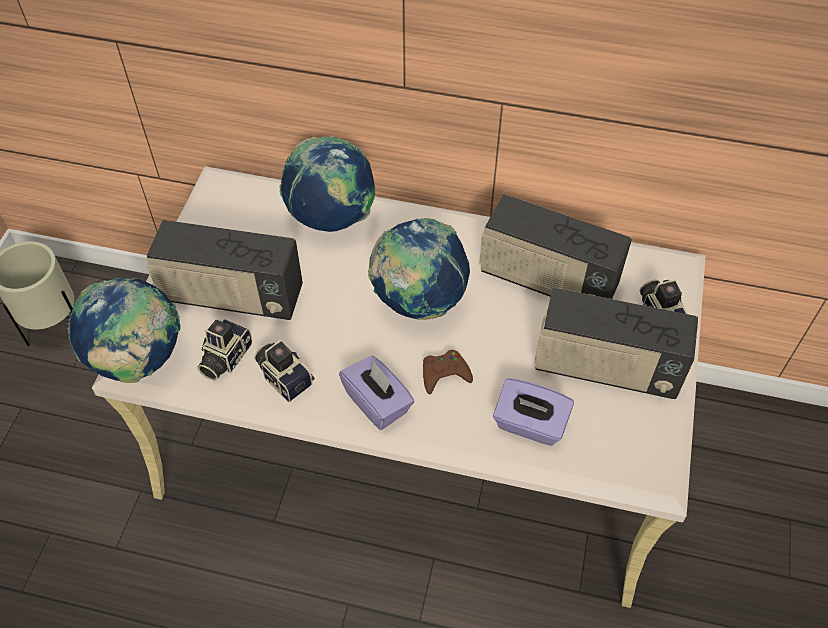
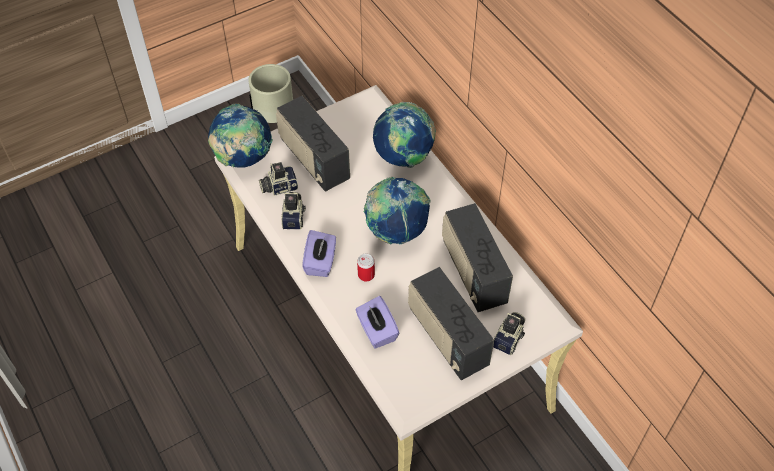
camera: 45 degrees right, 0 degrees up
(444, 374) = (366, 275): brown game controller -> can

